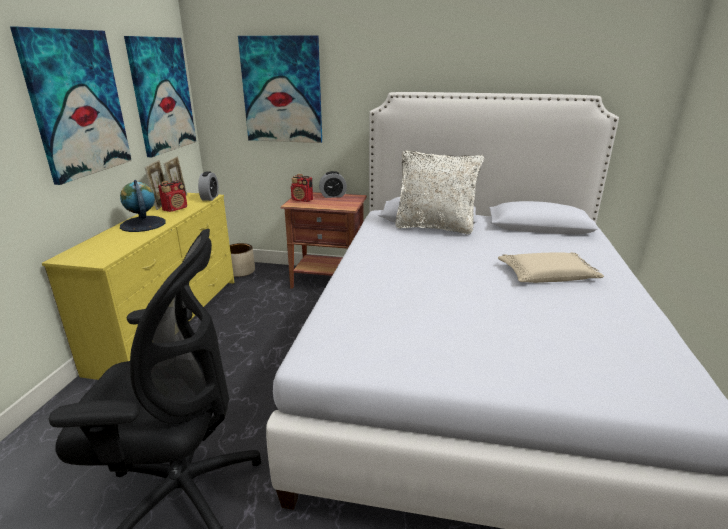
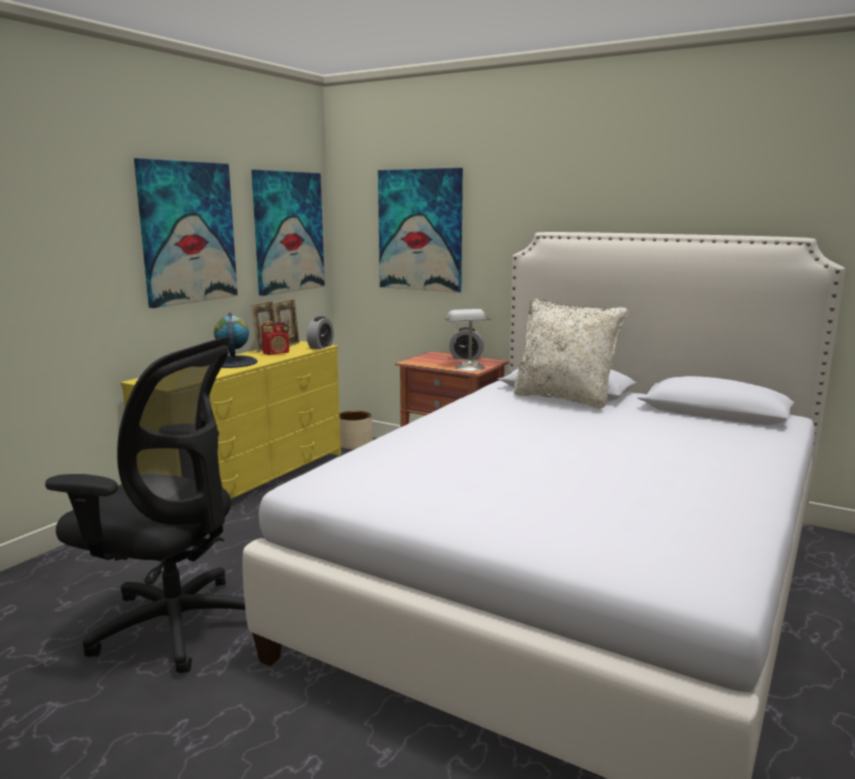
camera: 20 degrees right, 10 degrees down
(302, 200) = (426, 359): radio -> none
(340, 204) = (467, 366): none -> white table lamp
(547, 273) = (664, 456): beige pillow -> none

